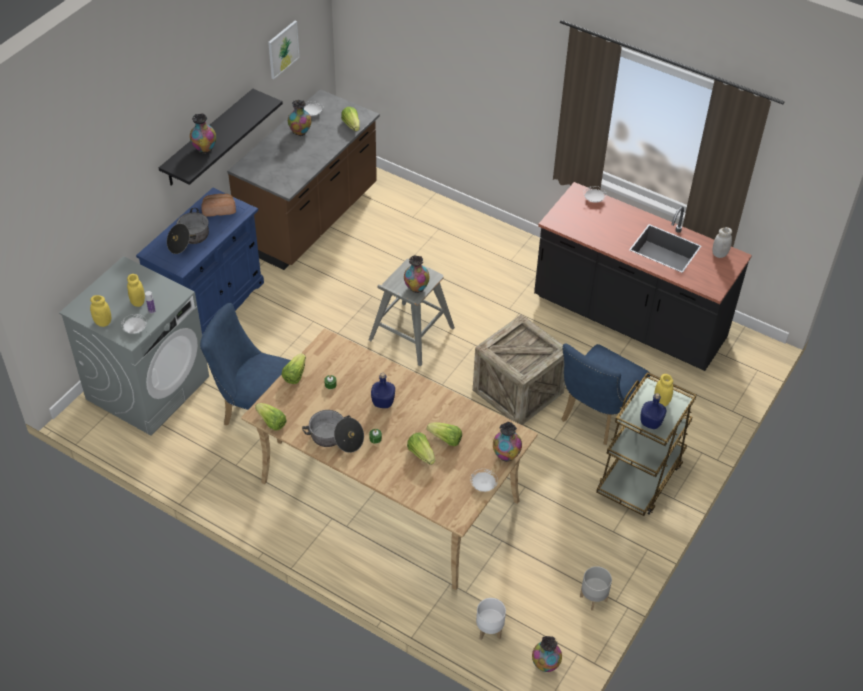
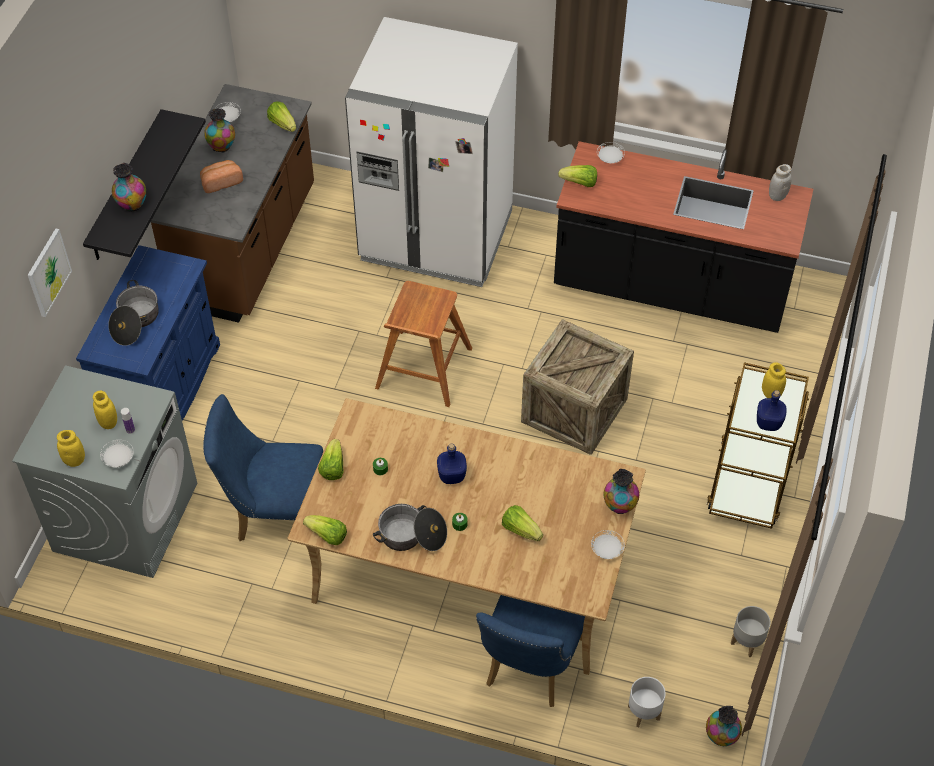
camera: 15 degrees left, 5 degrees up
(219, 210) = (158, 274): bread -> bread (221, 182)
(283, 49) = (183, 49): picture -> picture (48, 272)
(411, 334) = (423, 369): grey stool -> brown stool
(416, 288) = (430, 316): vase -> none
(445, 439) = (542, 504): lettuce -> lettuce (579, 183)
(457, 241) = (436, 237): none -> white fridge
(595, 417) = (674, 420): blue chair -> blue chair (529, 667)

